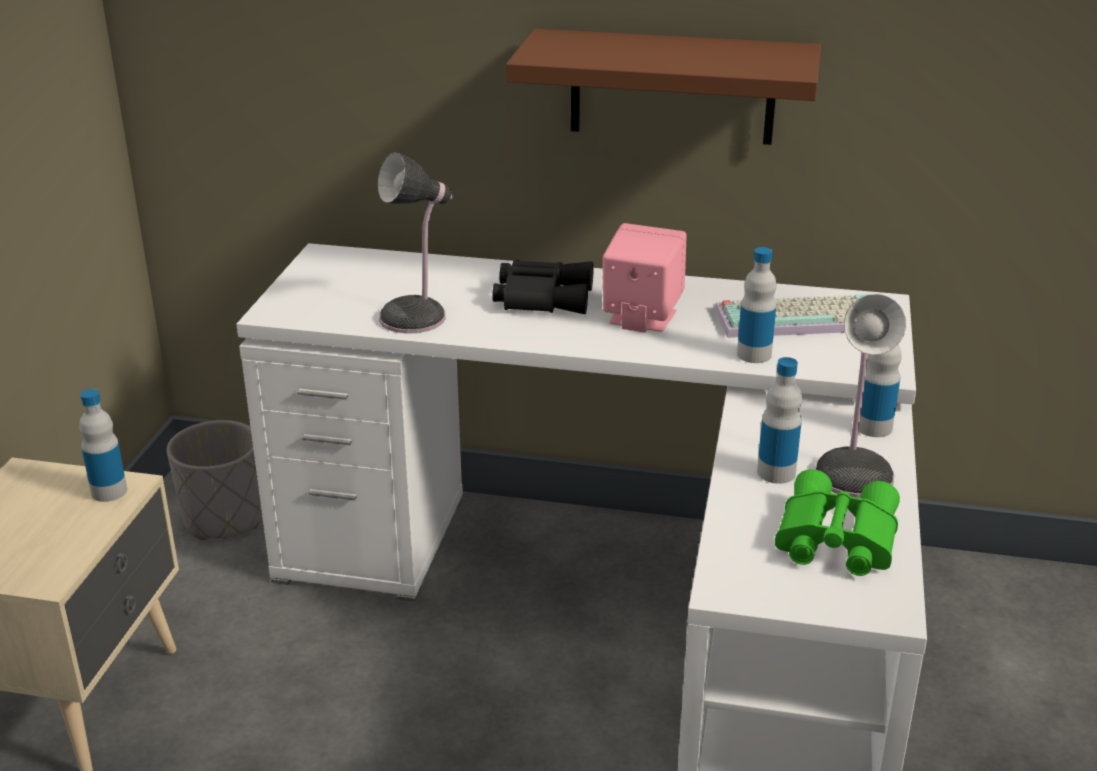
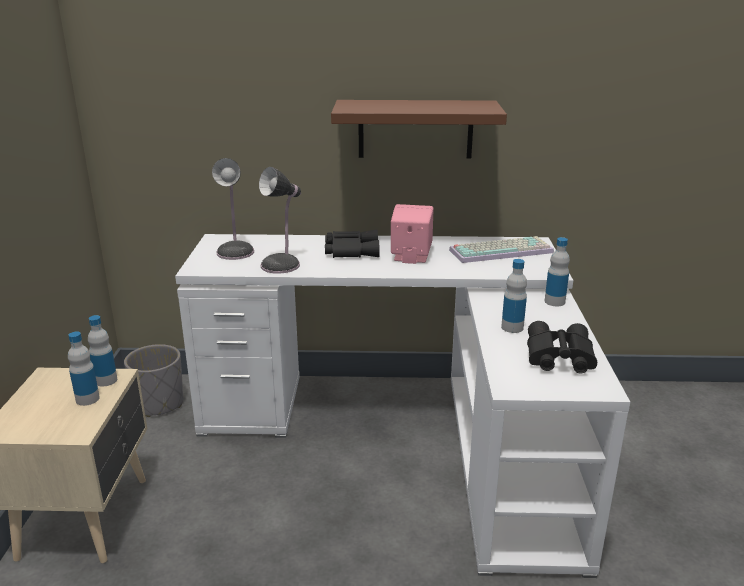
camera: 10 degrees left, 5 degrees down
(754, 354) = (480, 270): bottle -> bottle (87, 399)
(833, 539) = (557, 357): green binoculars -> black binoculars
(854, 472) = (554, 324): table lamp -> table lamp (236, 251)

